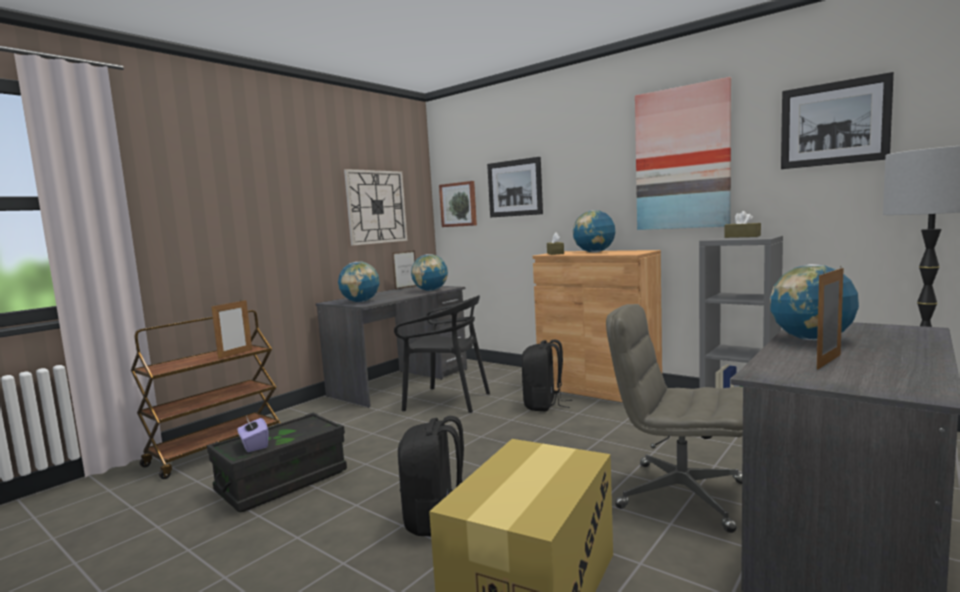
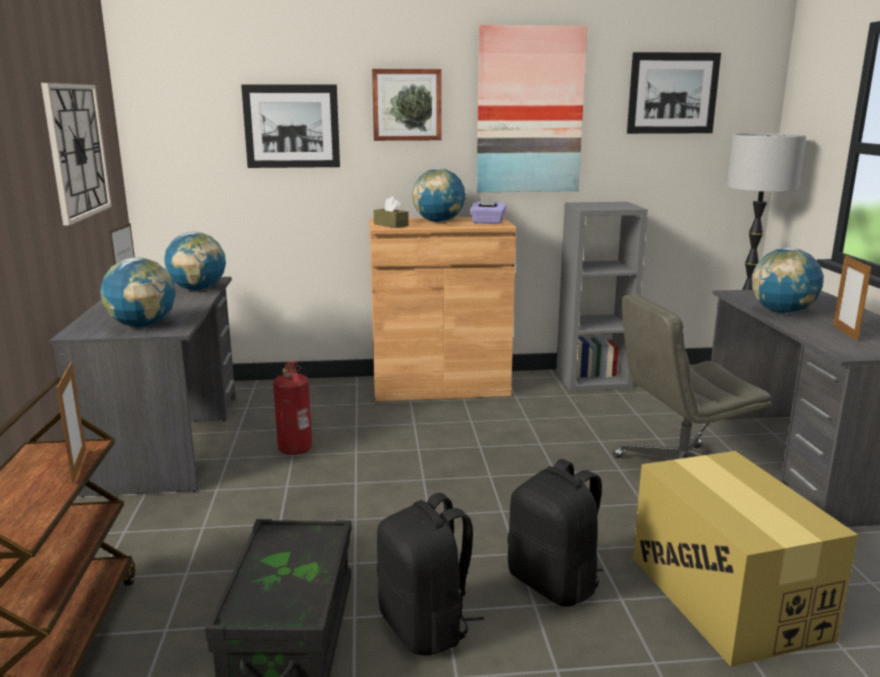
camera: 45 degrees left, 10 degrees up
(254, 445) = (280, 595): purple tissue box -> purple tissue box (487, 222)
(447, 401) = (295, 449): black chair -> fire extinguisher
(458, 204) = (180, 144): picture -> picture (406, 105)
(544, 405) = (421, 421): black backpack -> black backpack (426, 627)
(742, 236) = (597, 203): brown tissue box -> none

